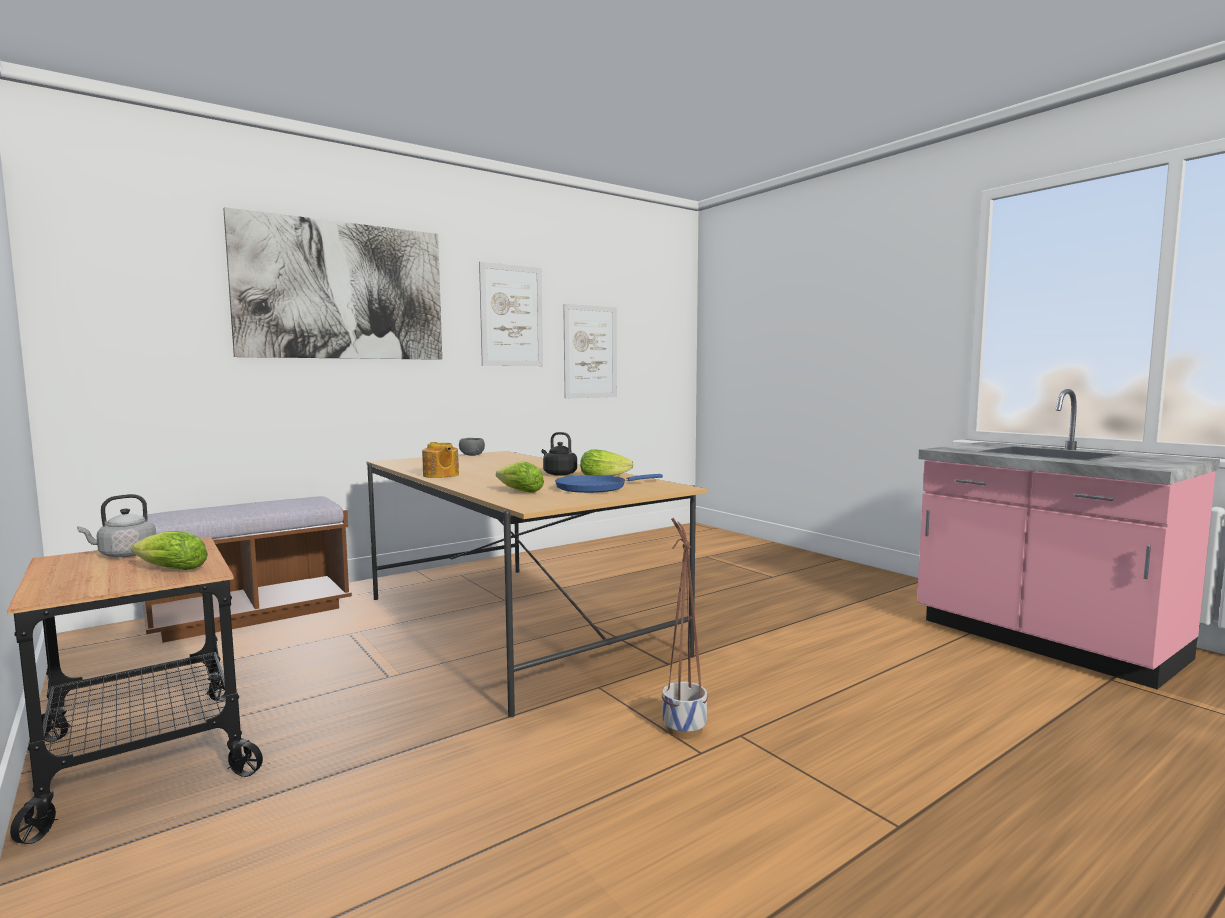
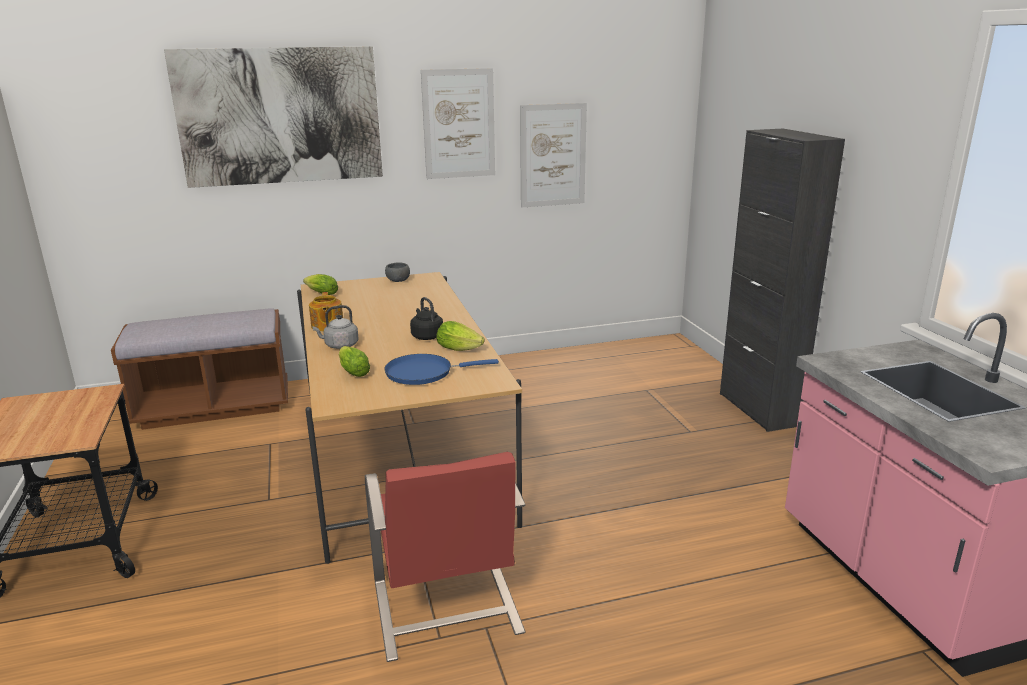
camera: 20 degrees right, 15 degrees up
(124, 554) = (54, 403): grey kettle -> grey kettle (339, 345)
(168, 569) = (63, 431): lettuce -> lettuce (320, 293)
(684, 729) = (446, 610): planter -> red chair
(811, 558) = (759, 409): none -> black cabinet

